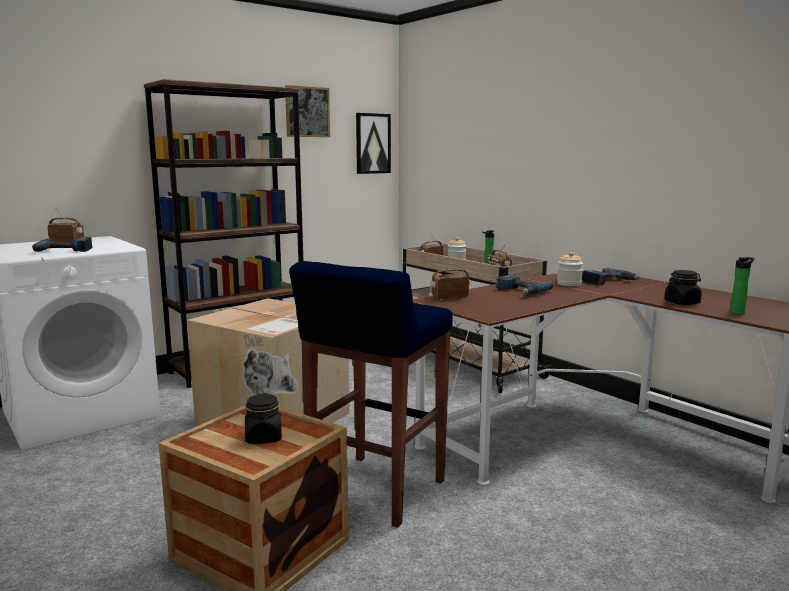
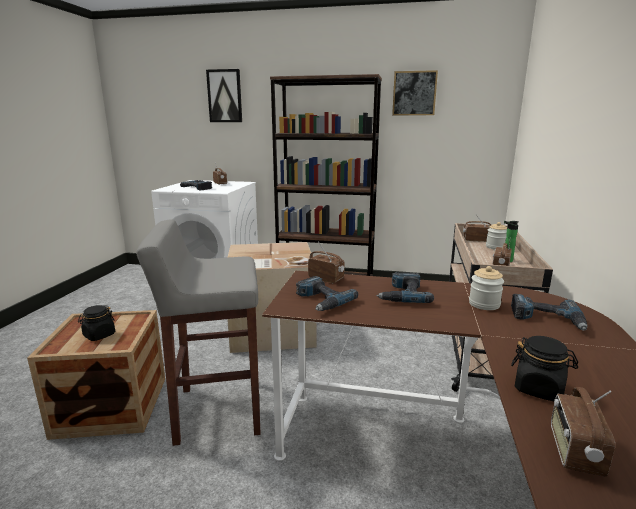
camera: 50 degrees right, 5 degrees up
(372, 143) = (484, 120): picture -> picture (225, 96)
(375, 490) = (217, 411): blue stool -> grey stool
(493, 307) = (321, 300): none -> power drill
(738, 313) = (574, 451): bottle -> radio

